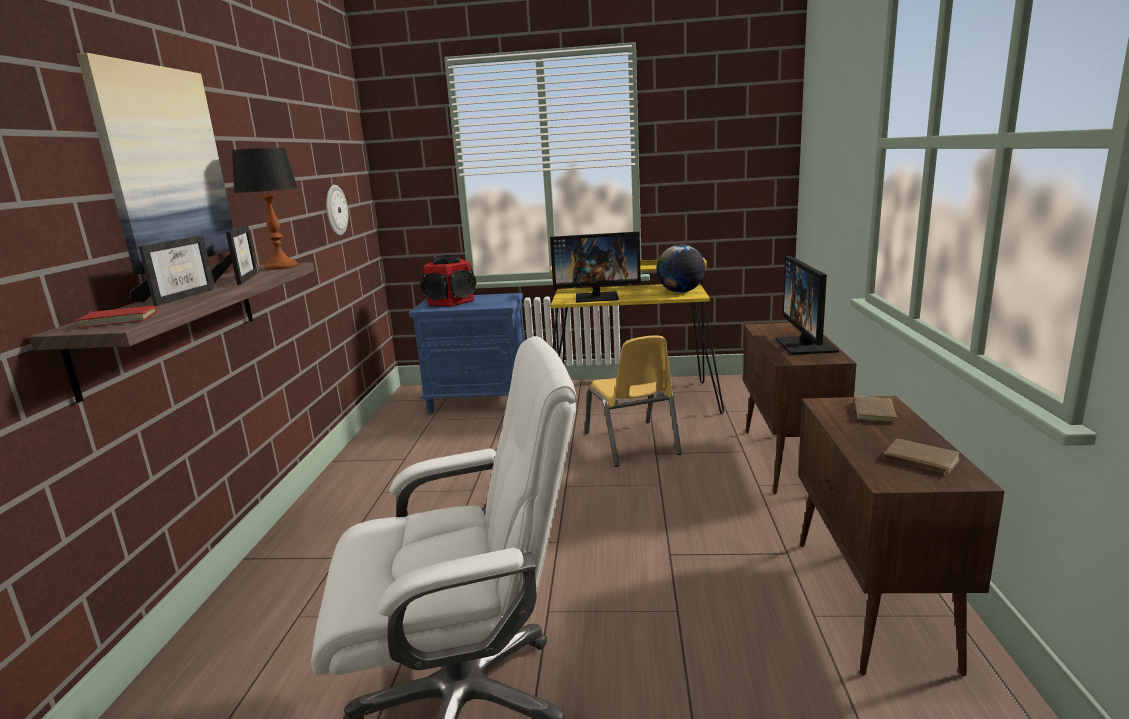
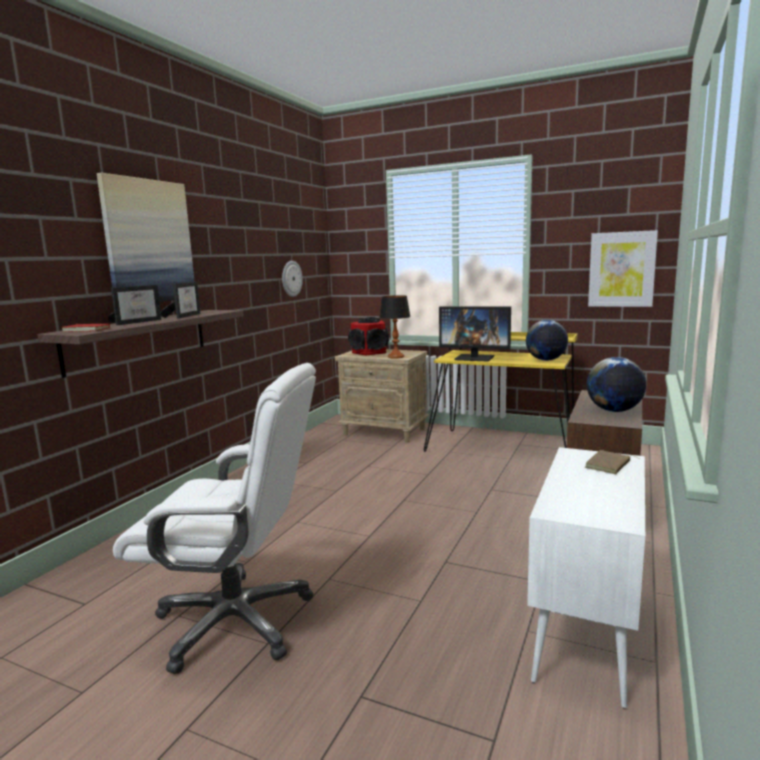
camera: 20 degrees right, 5 degrees down
(281, 267) = (220, 311): table lamp -> table lamp (396, 357)
(480, 401) = (385, 432): blue nightstand -> beige nightstand
(632, 443) = (477, 479): yellow chair -> none
(743, 181) = (621, 269): none -> picture
(806, 345) = (614, 411): monitor -> globe
(872, 602) = (586, 634): brown cabinet -> white cabinet
(920, 461) = (599, 503): brown book -> none

